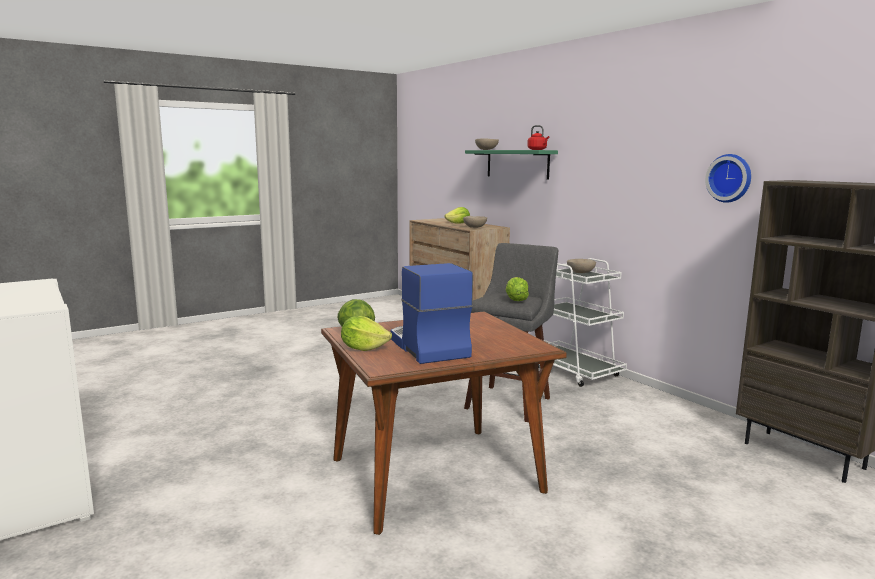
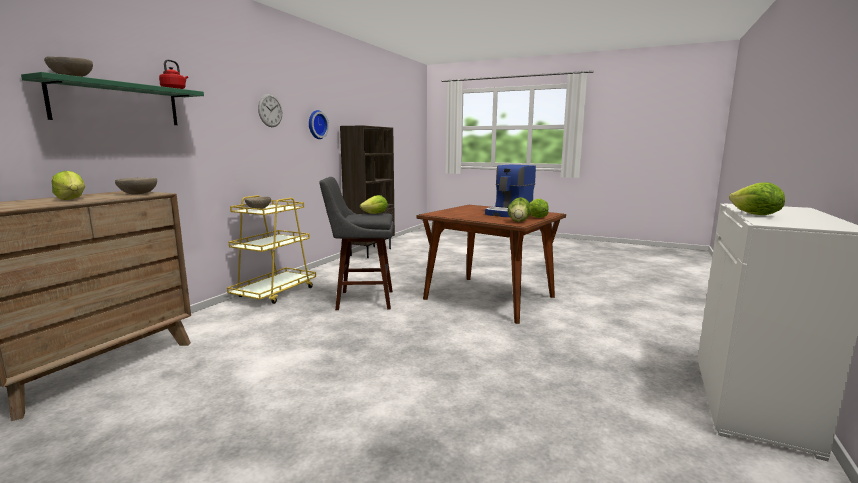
camera: 120 degrees left, 0 degrees up
(41, 290) = (755, 215): none -> lettuce
(573, 371) = (275, 292): white cart -> yellow cart
(645, 160) = (270, 110): none -> wall clock

